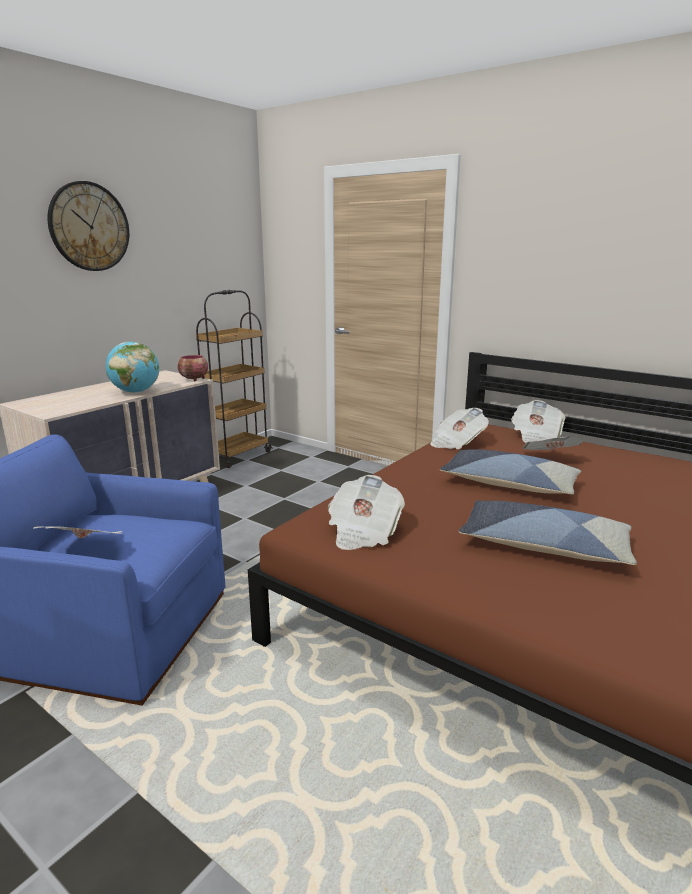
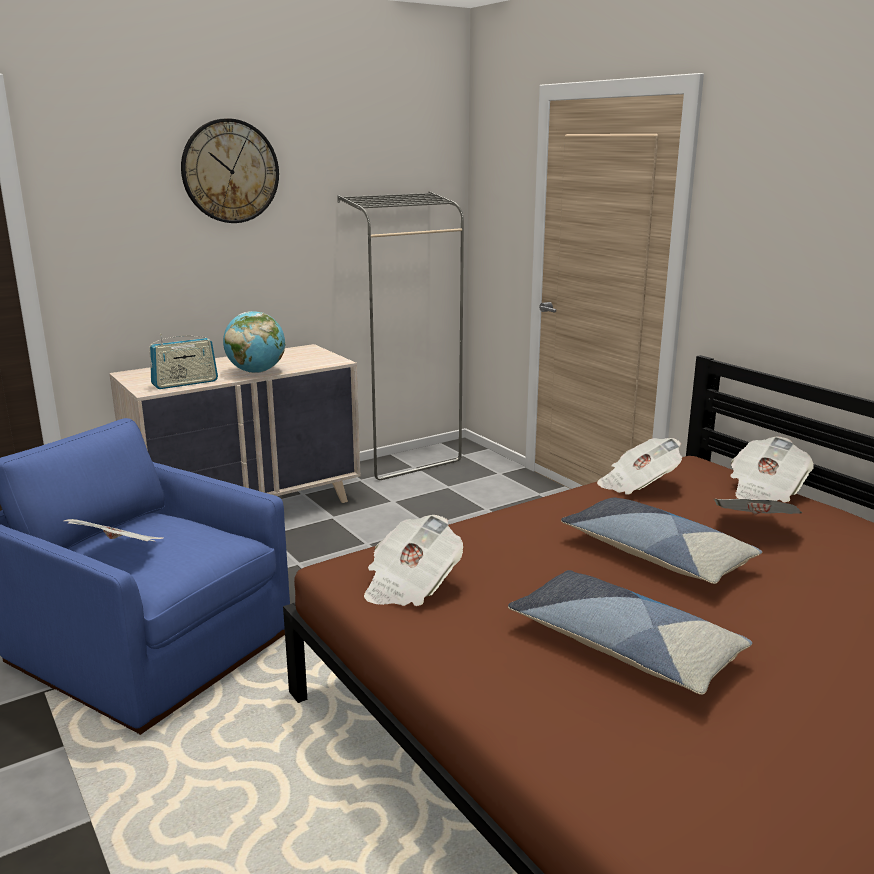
camera: 20 degrees right, 0 degrees up
(80, 405) = (185, 383): none -> radio
(194, 379) = (335, 360): bowl -> none
(238, 457) = (406, 462): brown cart -> grey clothes rack

